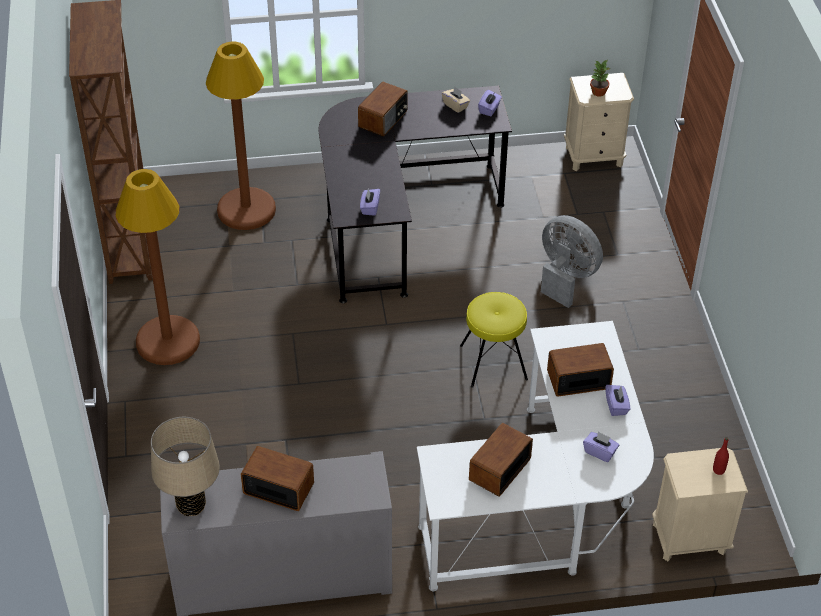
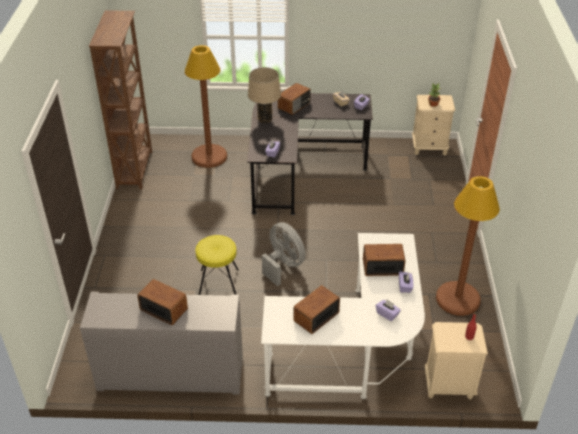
camera: 10 degrees right, 5 degrees down
(168, 341) = (141, 224): brown floor lamp -> brown floor lamp (457, 299)
(191, 505) = (104, 313): beige table lamp -> beige table lamp (265, 119)
(493, 362) = (340, 259): yellow stool -> yellow stool (219, 283)
(566, 277) = (397, 214): grey fan -> grey fan (283, 265)

